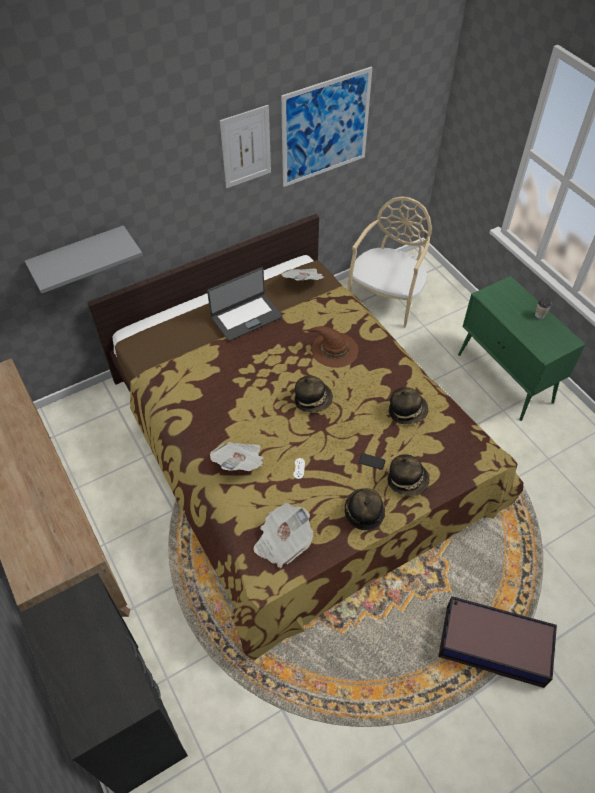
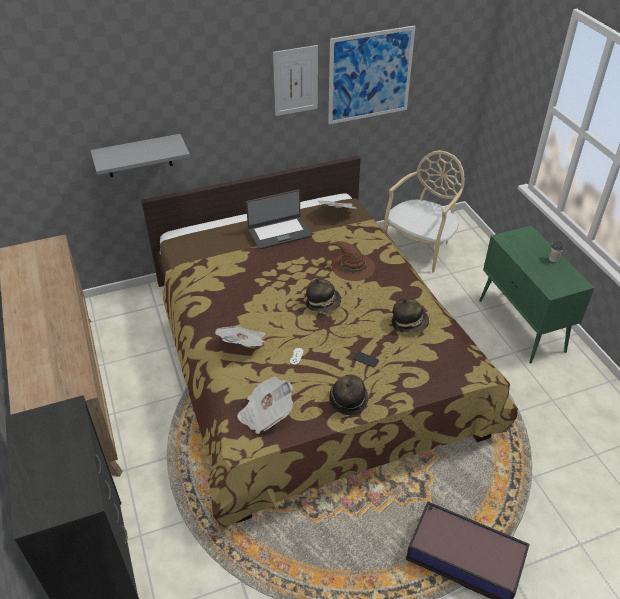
camera: 10 degrees right, 10 degrees down
(407, 481) = (396, 380): hat -> none

